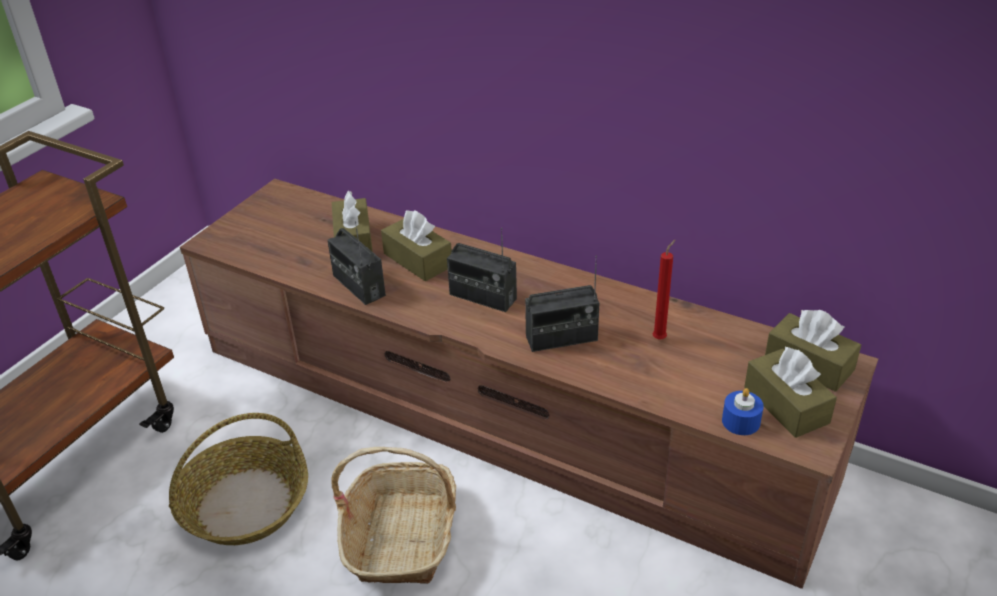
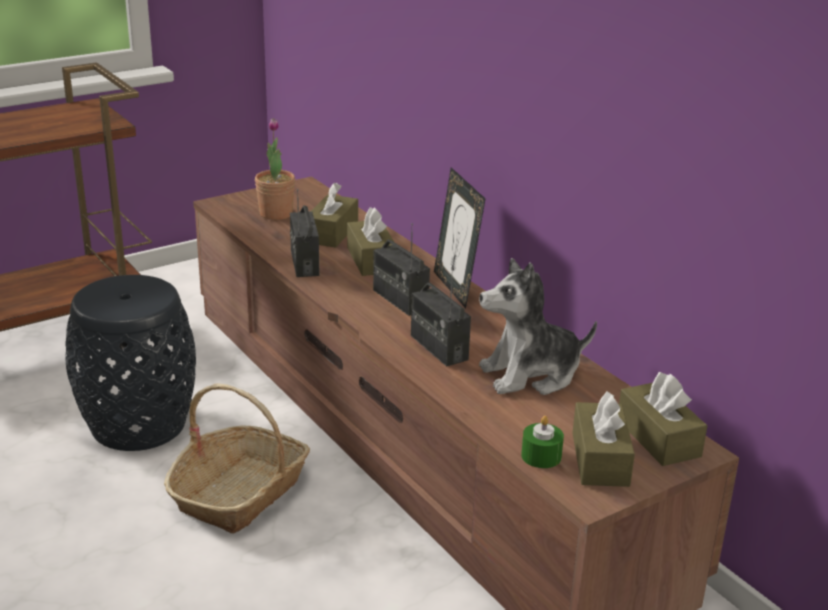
camera: 25 degrees right, 10 degrees down
(245, 503) = (139, 425): basket -> black stool
(279, 235) = (276, 213): none -> potted plant
(519, 266) = (455, 288): none -> picture frame
(561, 338) = (438, 347): radio -> radio turned 45 degrees clockwise
(660, 338) = (531, 375): red candle -> plush toy
(740, 421) = (541, 456): blue candle -> green candle

